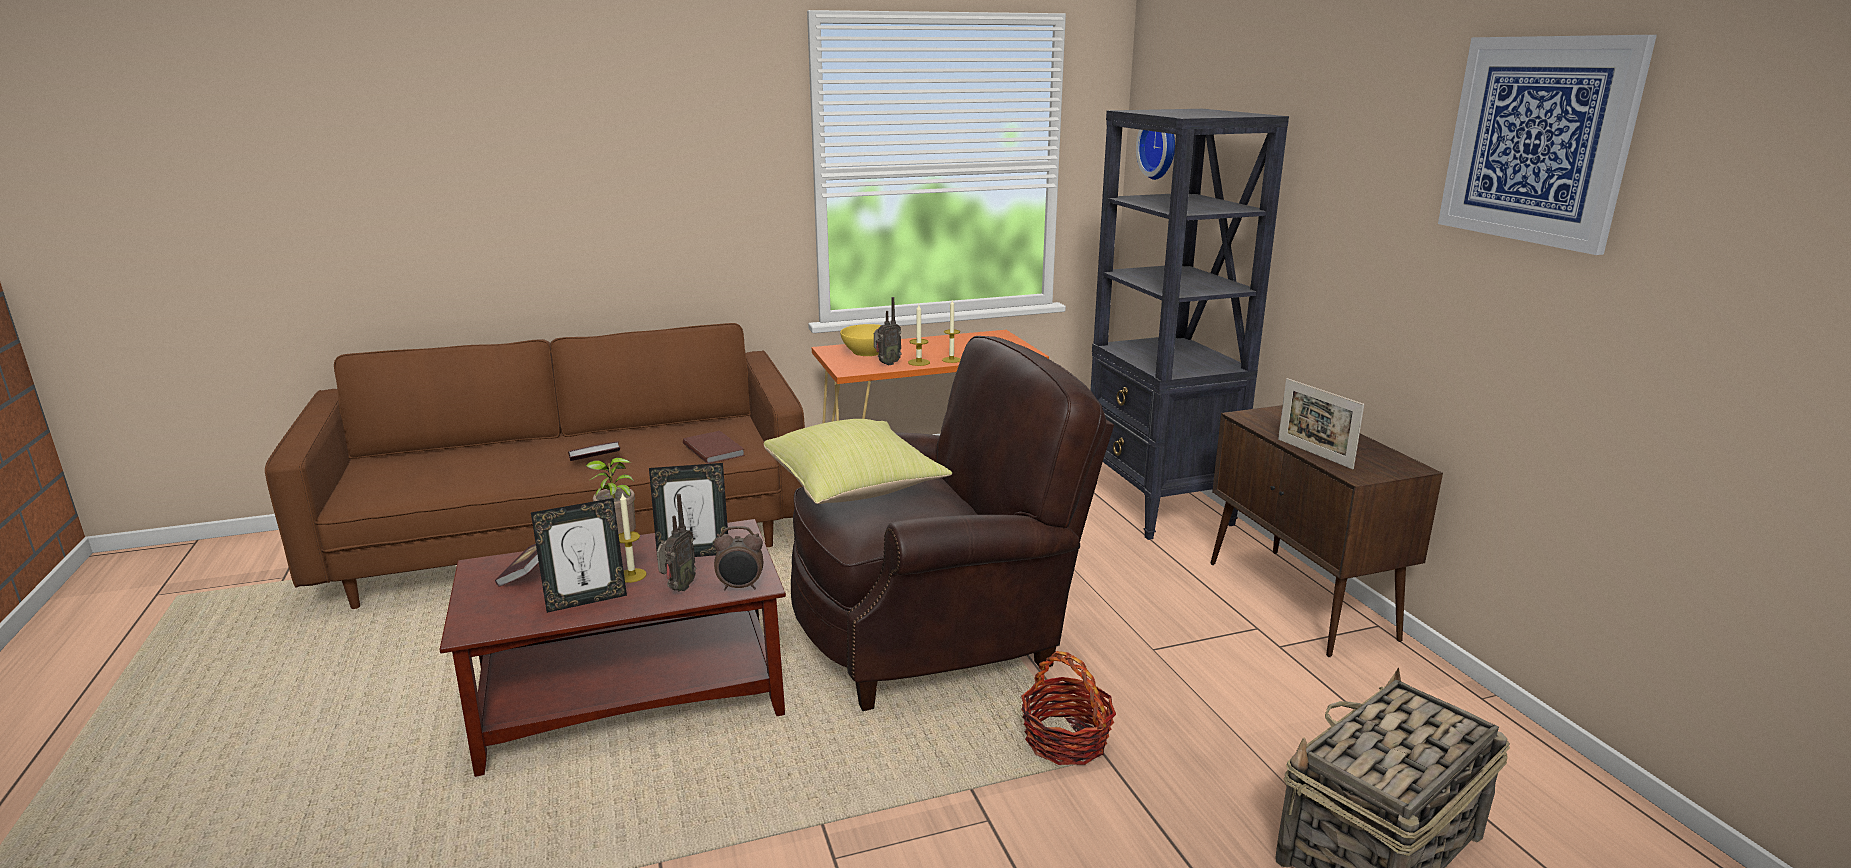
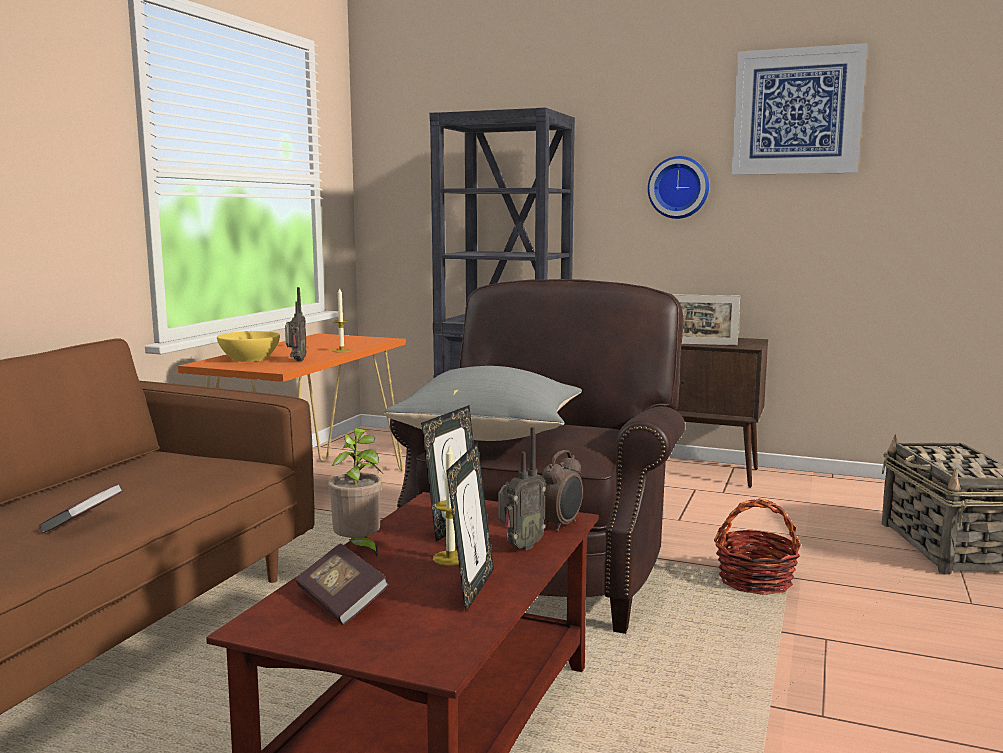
camera: 50 degrees left, 10 degrees down
(678, 589) = (519, 547): radio -> radio turned 75 degrees clockwise
(714, 449) = (206, 475): brown book -> none
(855, 490) = (491, 435): yellow pillow -> grey pillow
(918, 362) = (320, 356): candle -> none
(1160, 146) = (407, 161): wall clock -> wall clock (679, 187)

